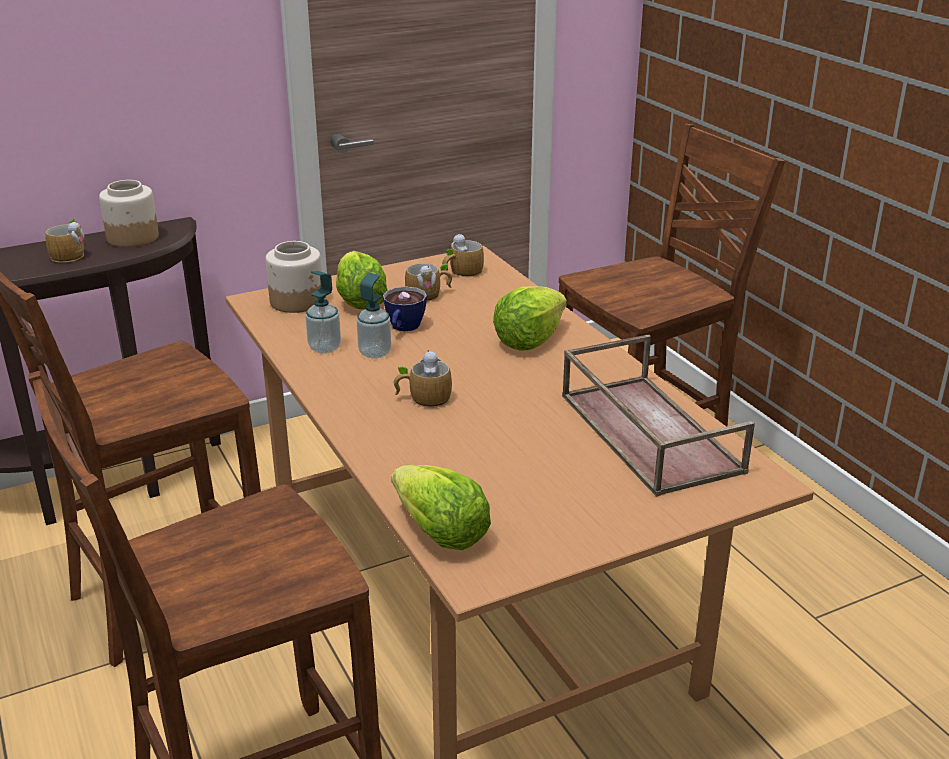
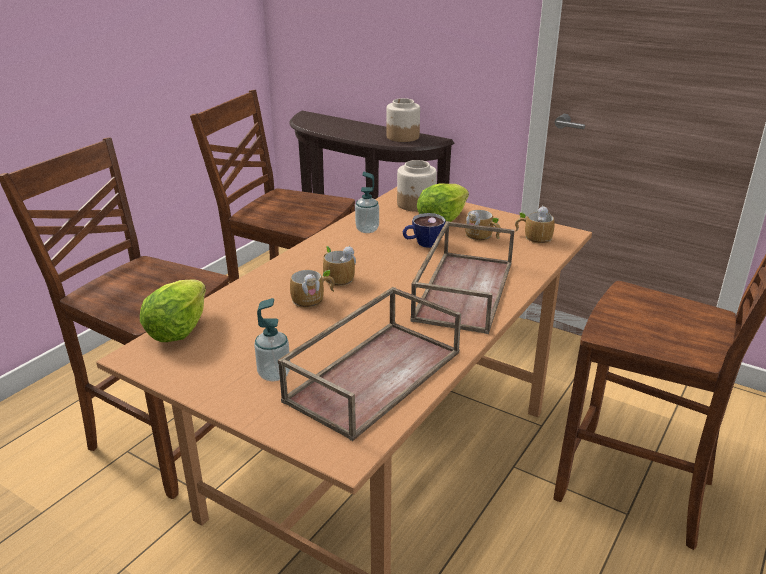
camera: 60 degrees right, 0 degrees up
(71, 254) = (364, 132): mug -> mug (313, 299)
(375, 353) = (379, 245): soap dispenser -> soap dispenser (274, 374)
(529, 340) = (463, 289): lettuce -> brown tray

